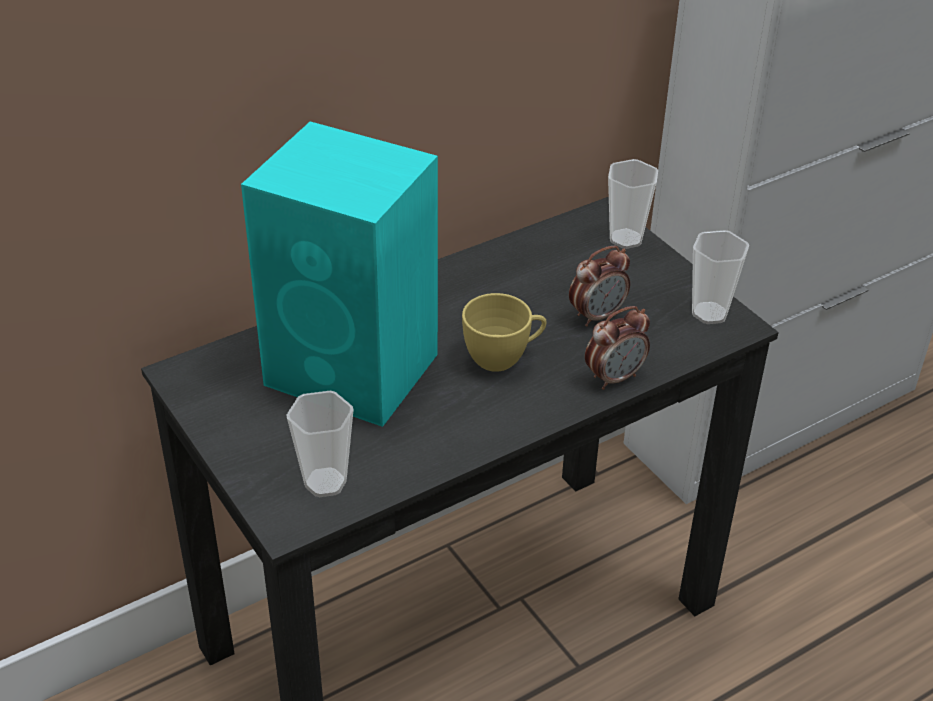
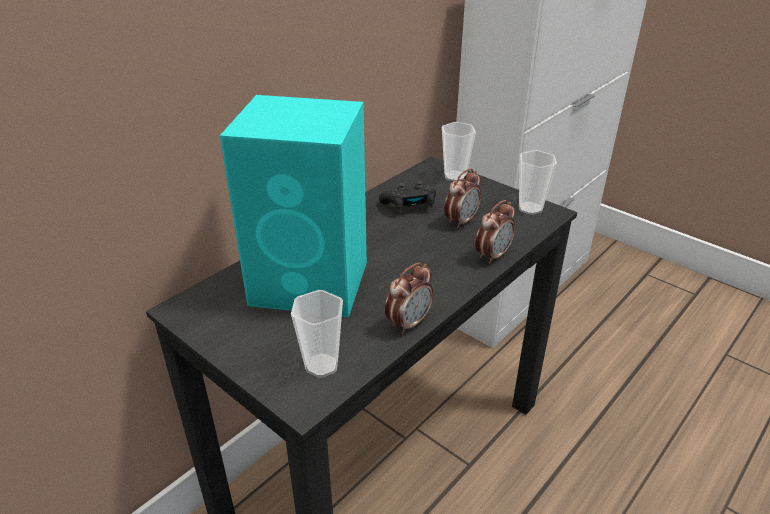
camera: 15 degrees left, 5 degrees down
(455, 450) = (408, 323): none -> alarm clock
(503, 358) = (413, 257): yellow cup -> none
(535, 278) = (410, 206): none -> black game controller

